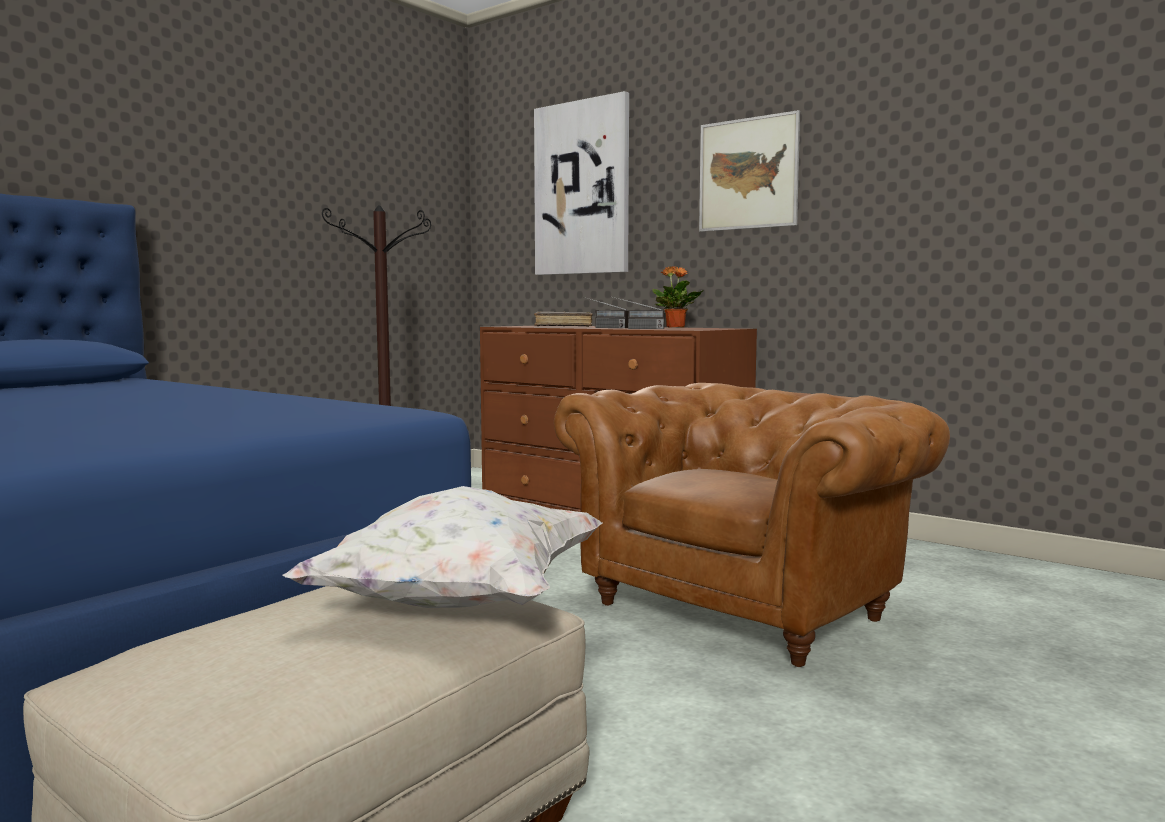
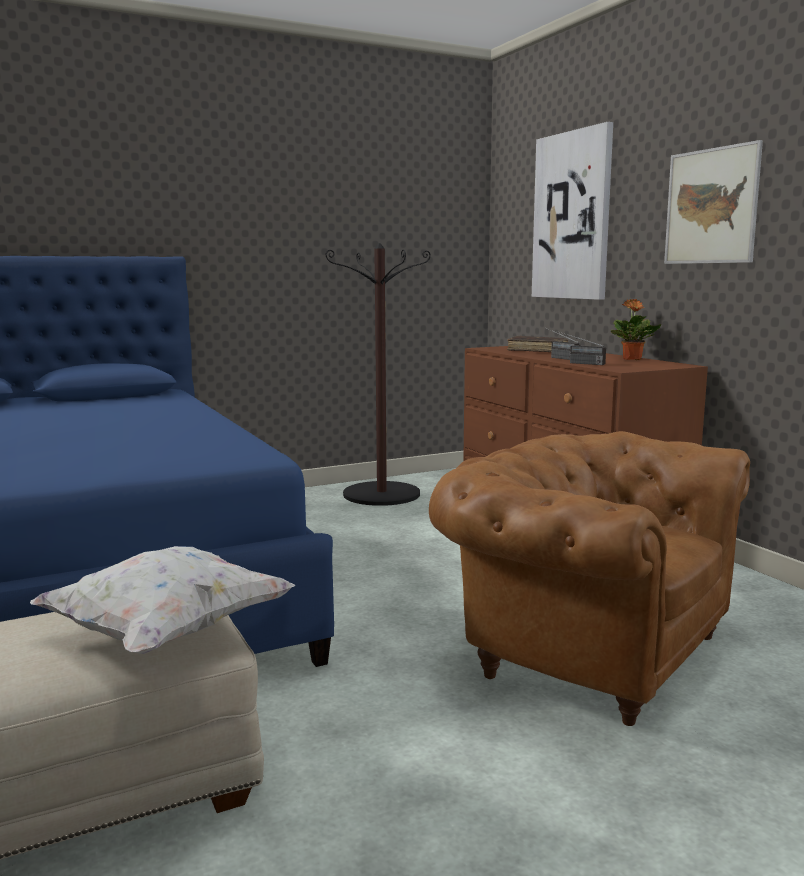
camera: 25 degrees right, 5 degrees up
(749, 605) = (583, 650): brown armchair -> brown armchair turned 120 degrees counterclockwise

